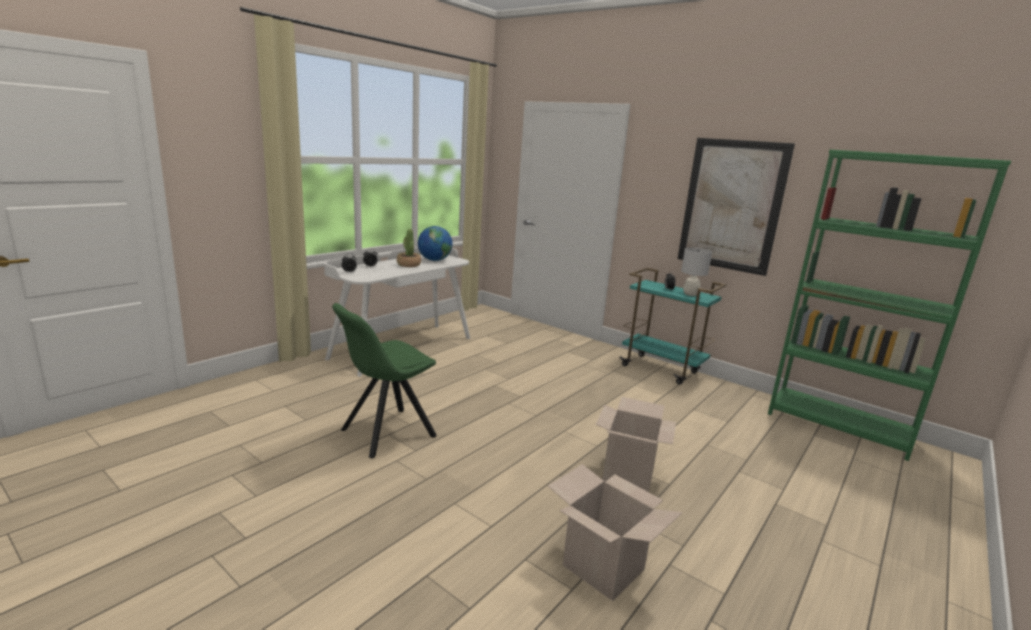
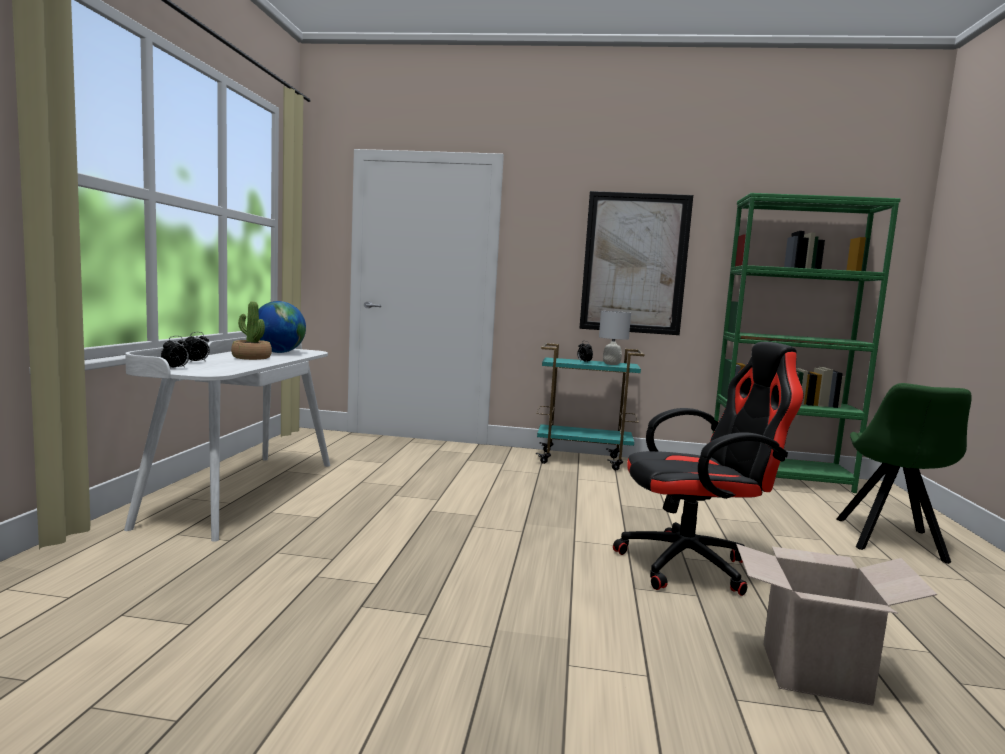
camera: 30 degrees left, 10 degrees down
(387, 433) = (357, 604): green chair -> green chair (890, 540)
(628, 474) = (695, 566): cardboard box -> black office chair

